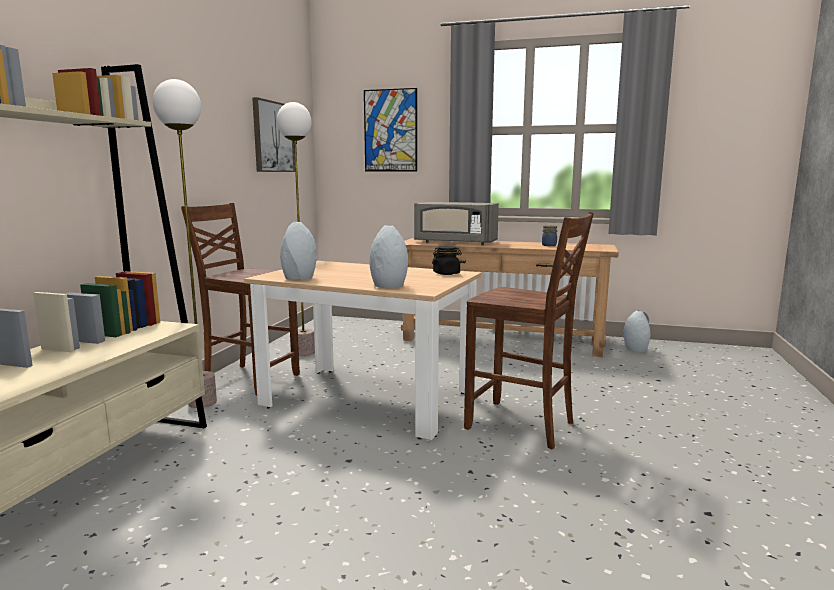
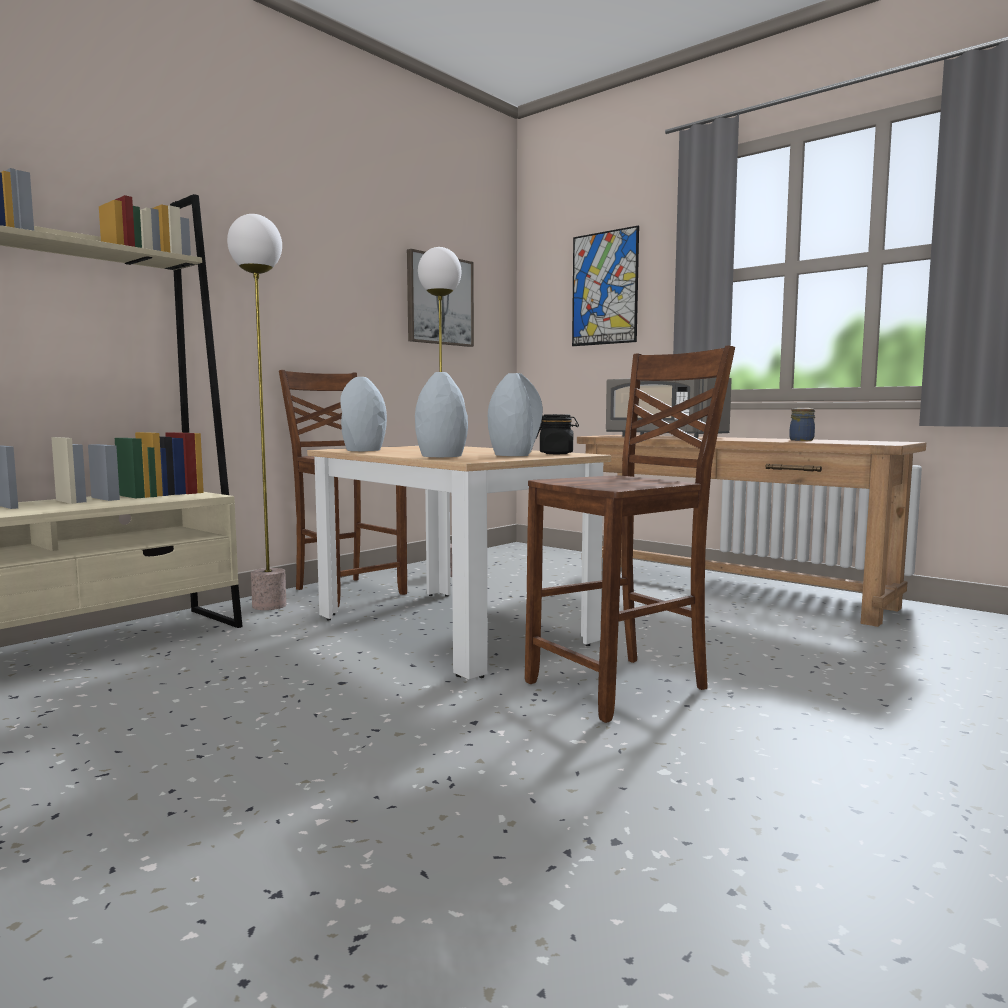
camera: 25 degrees right, 5 degrees down
(522, 426) = (622, 686): brown chair -> brown chair turned 90 degrees counterclockwise
(635, 349) = (956, 624): grey vase -> grey vase (514, 455)

